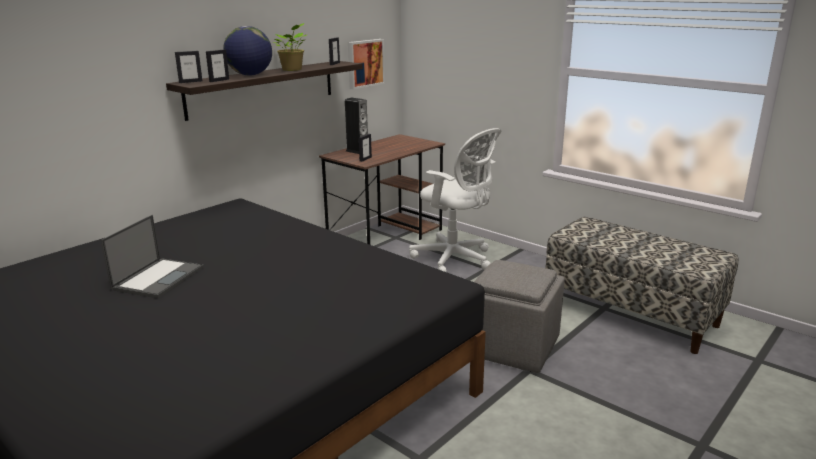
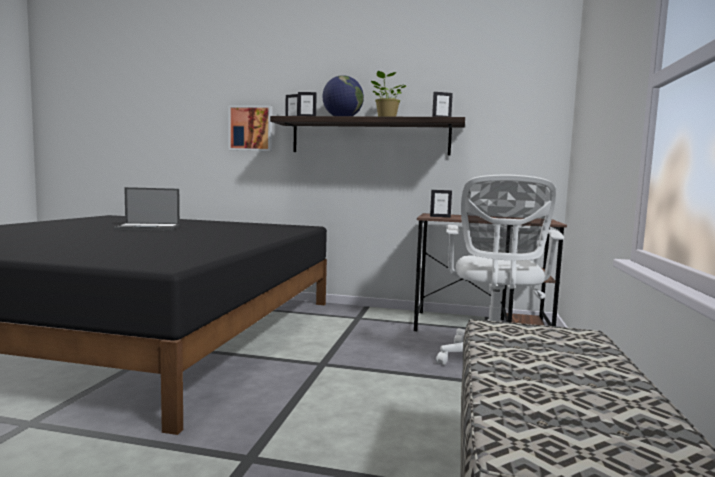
camera: 60 degrees right, 15 degrees down
(357, 151) = (459, 215): speaker -> none
(365, 63) = (505, 129): picture -> picture (251, 128)
(512, 346) = (304, 436): grey ottoman -> none

